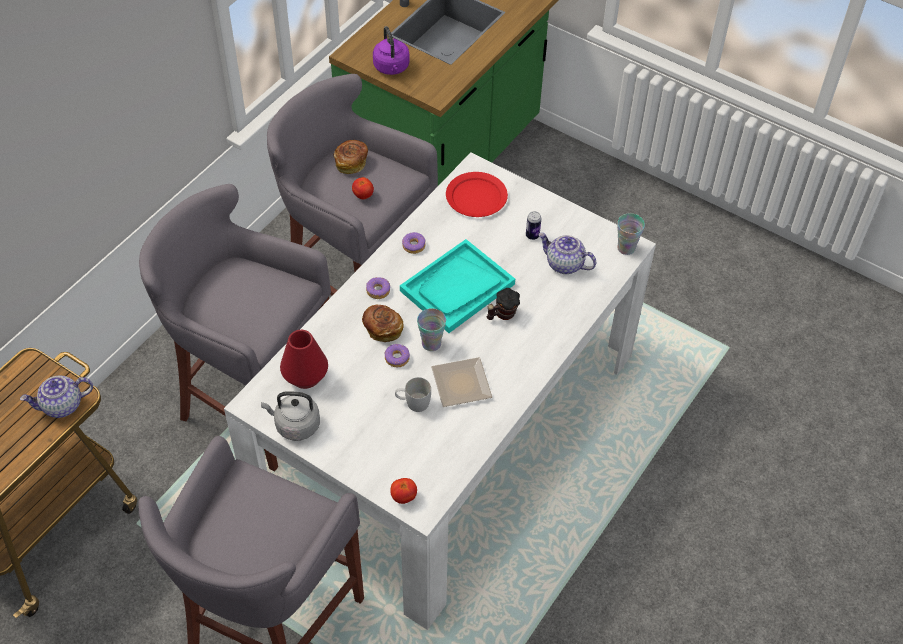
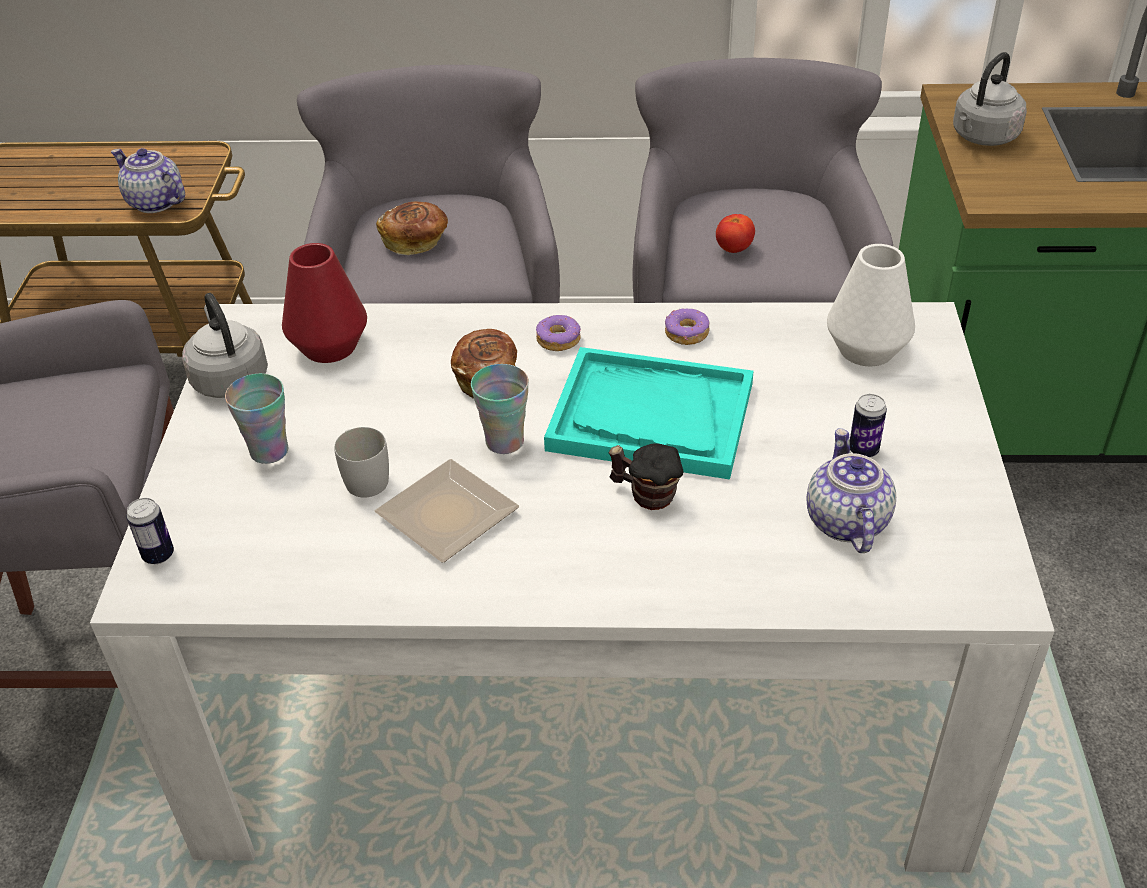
camera: 60 degrees right, 10 degrees down
(351, 163) = (782, 211): bread -> bread (416, 241)
(392, 68) = (982, 137): purple kettle -> grey kettle
(397, 358) = (441, 419): donut -> none
(403, 496) = (158, 555): tomato -> can
(476, 197) = (866, 349): red plate -> white vase
(626, 248) = (987, 590): cup -> cup (269, 451)

